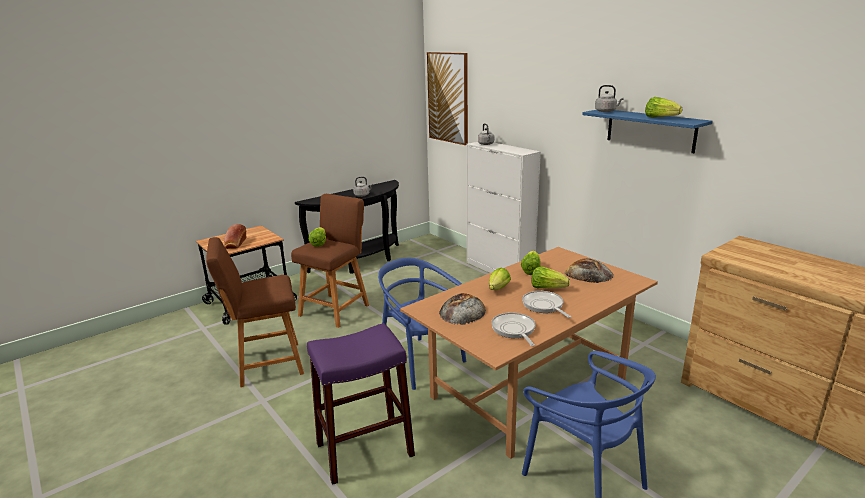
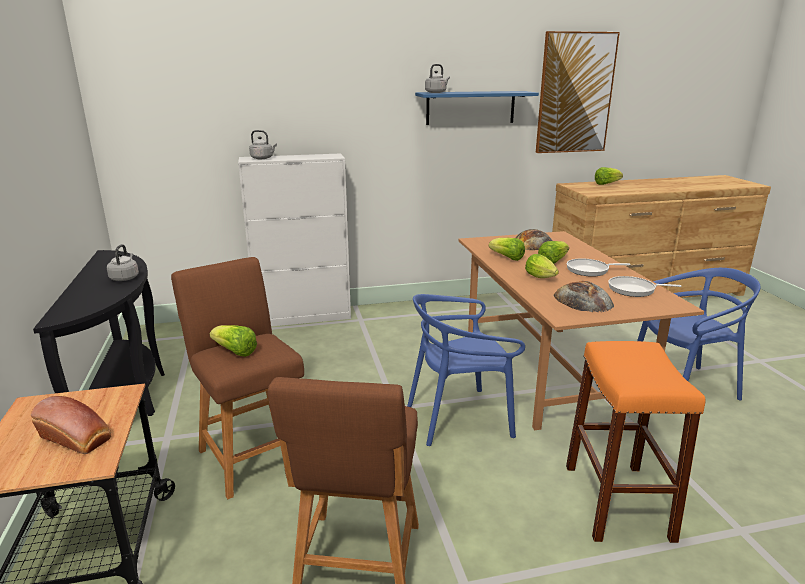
camera: 65 degrees left, 0 degrees up
(364, 449) = (617, 501): purple stool -> orange stool
(448, 98) = (148, 105): picture -> picture (575, 93)
(660, 118) = (496, 92): lettuce -> lettuce (606, 184)

